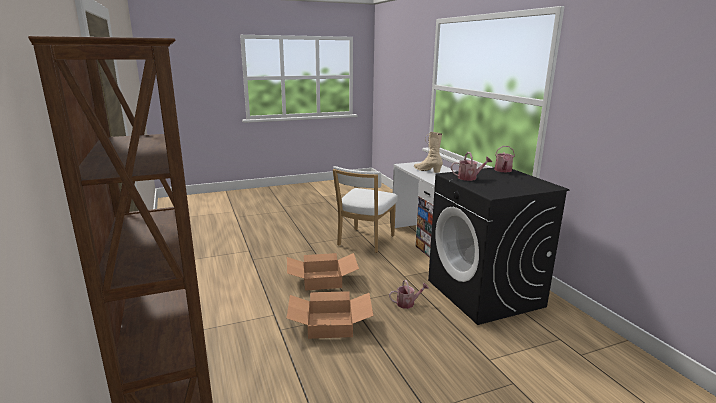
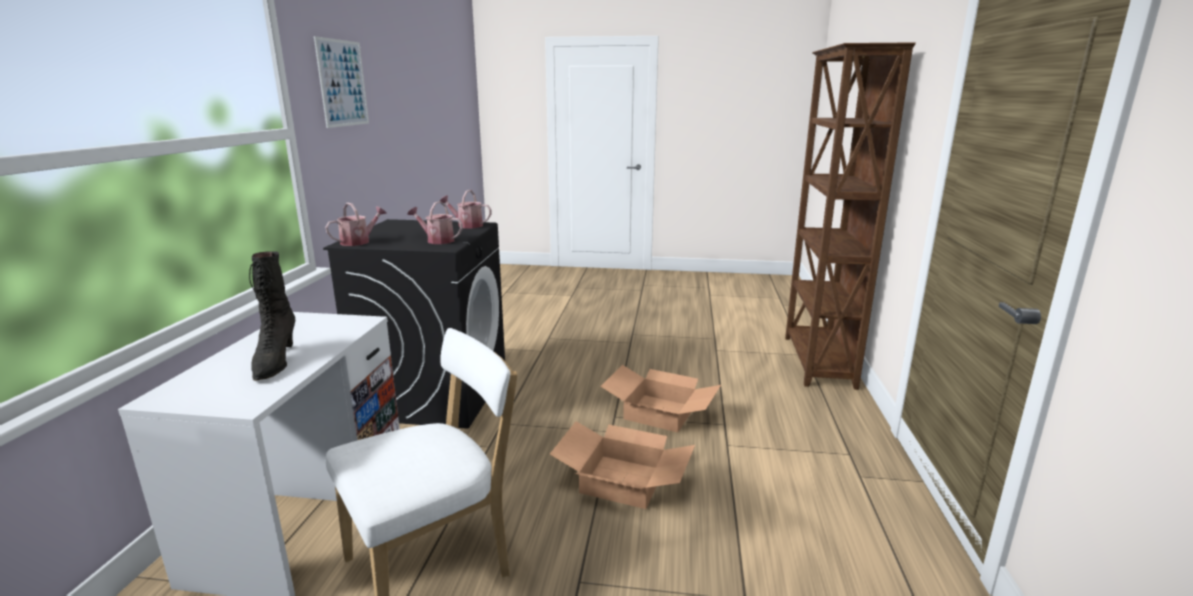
camera: 150 degrees left, 0 degrees up
(408, 303) = (541, 409): watering can -> watering can (467, 225)
(427, 171) = (275, 362): beige boot -> black boot
(613, 77) = (343, 83): none -> picture

